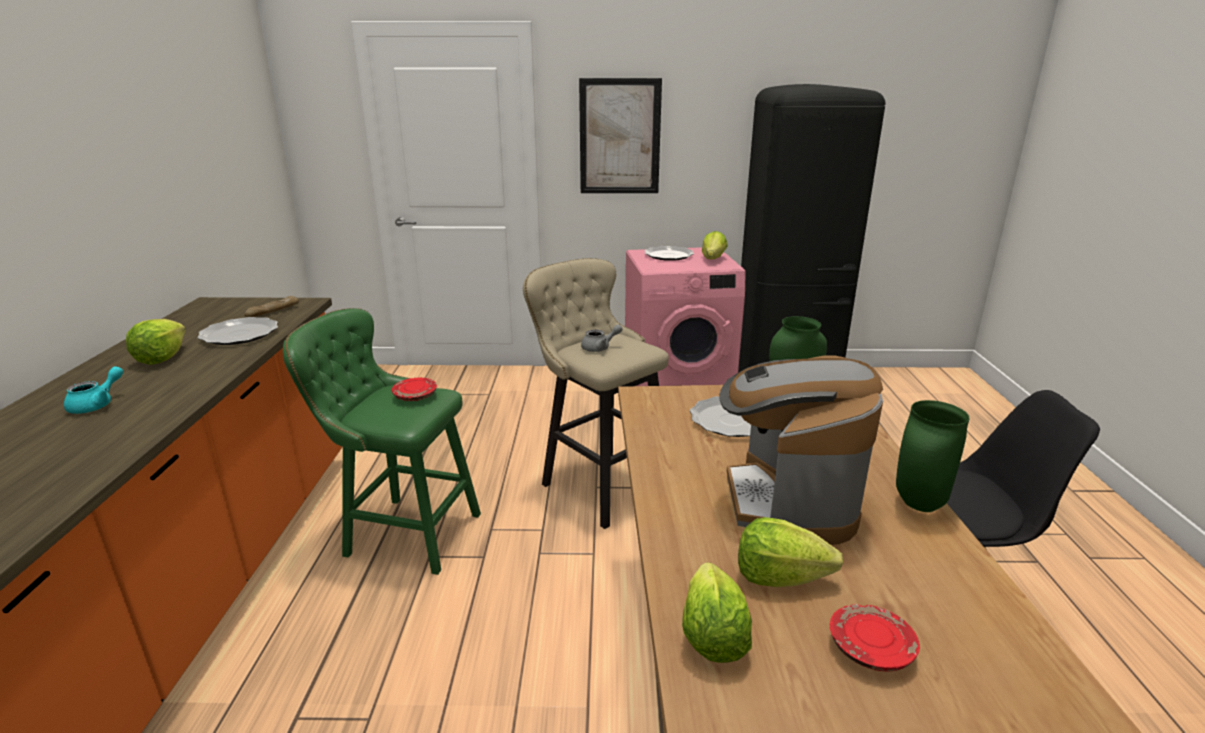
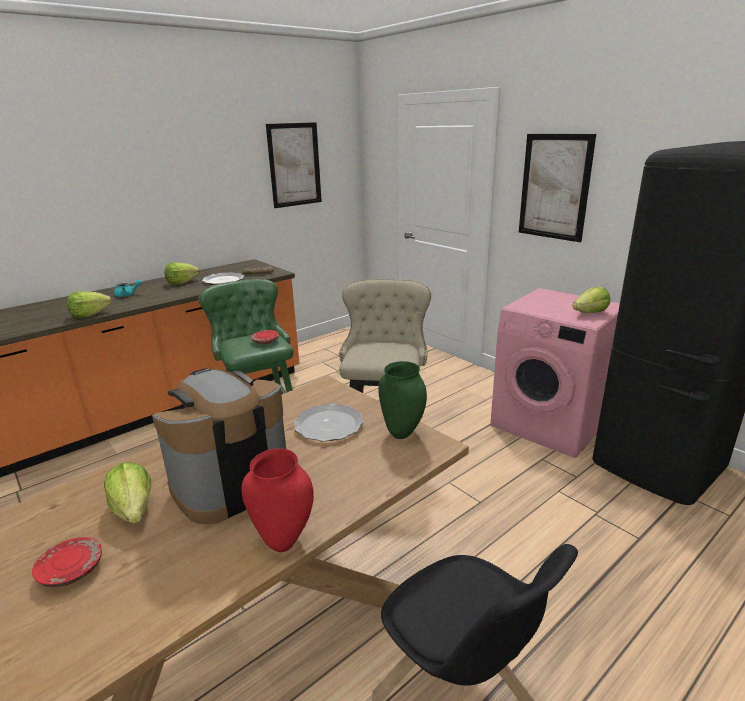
camera: 50 degrees right, 0 degrees up
(214, 129) = (294, 165): none -> picture
(600, 348) = (376, 349): grey teapot -> none
(668, 255) = (559, 300): plate -> none
(712, 635) = (60, 506): lettuce -> lettuce (89, 315)
(917, 503) = (284, 541): green vase -> red vase

